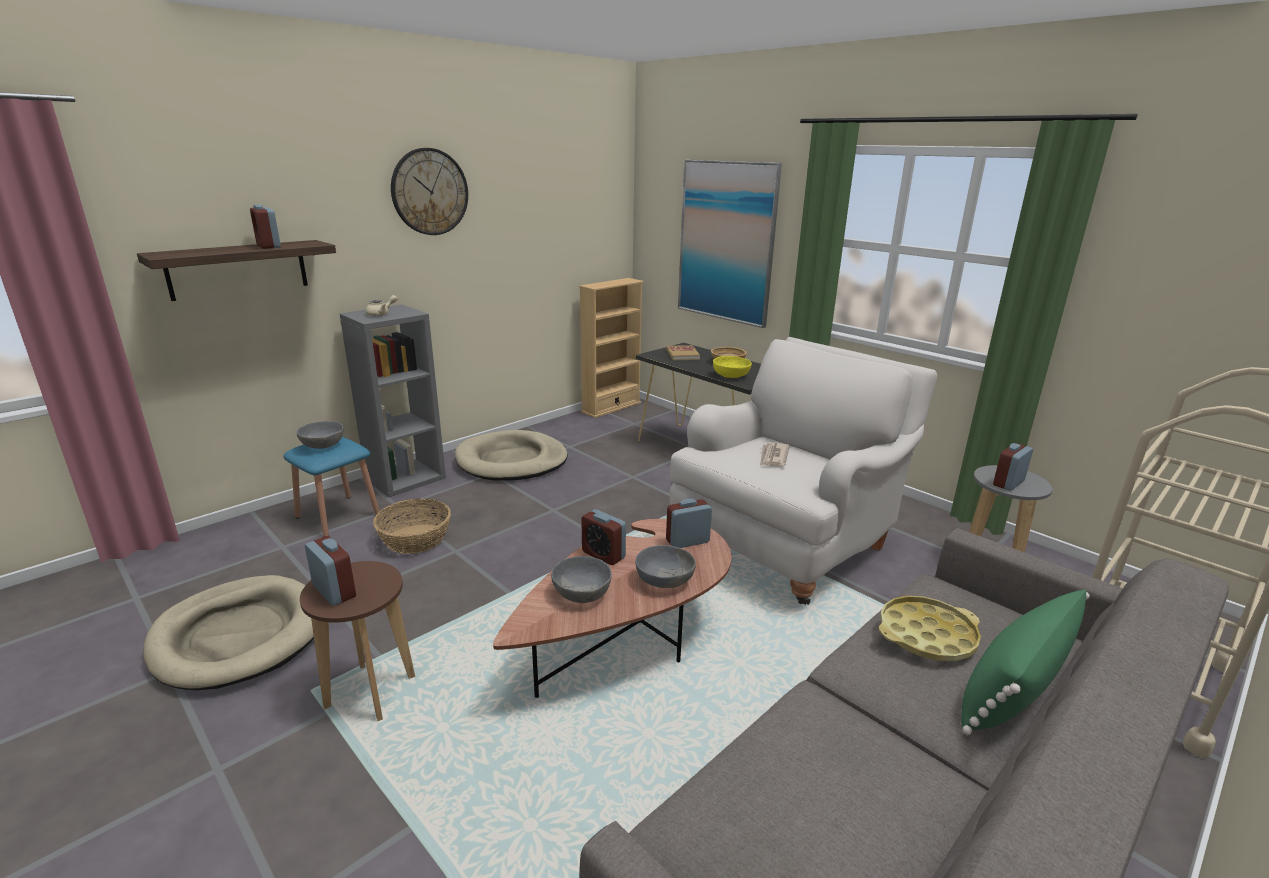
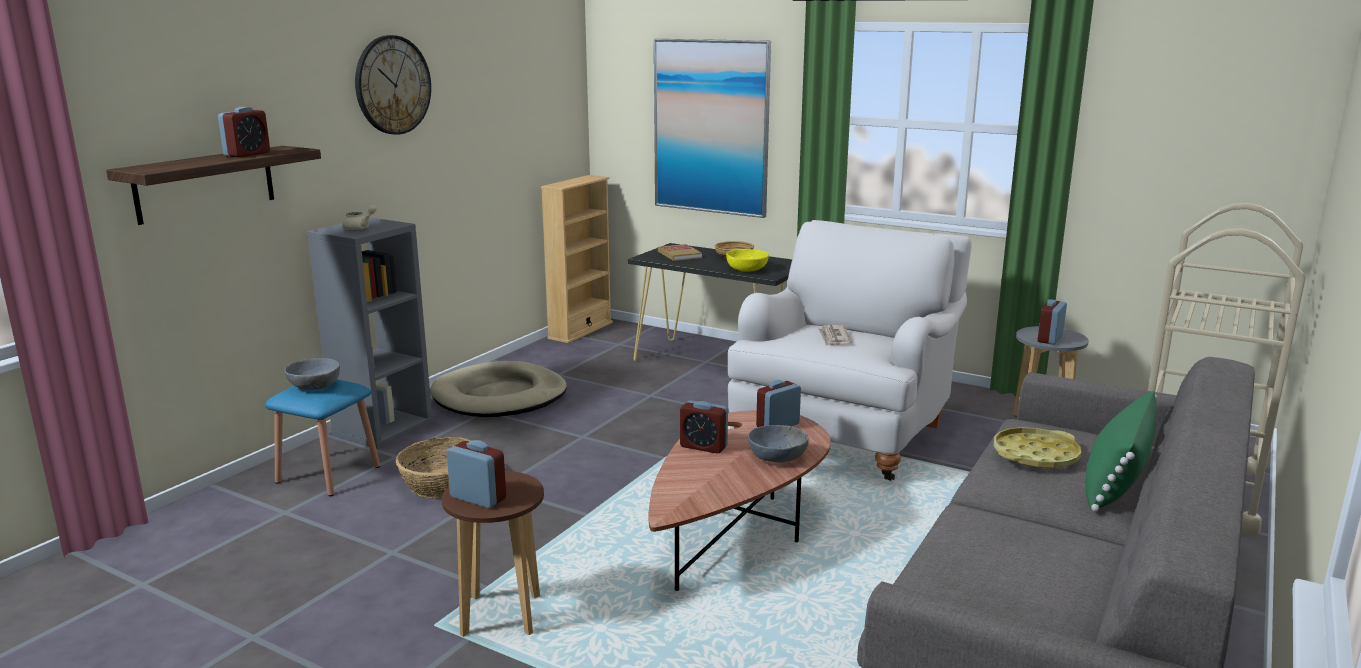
camera: 15 degrees left, 5 degrees down
(239, 636) = (307, 596): beige dog bed -> none
(268, 246) = (247, 154): alarm clock -> alarm clock turned 105 degrees counterclockwise
(582, 593) = (706, 477): grey bowl -> none

